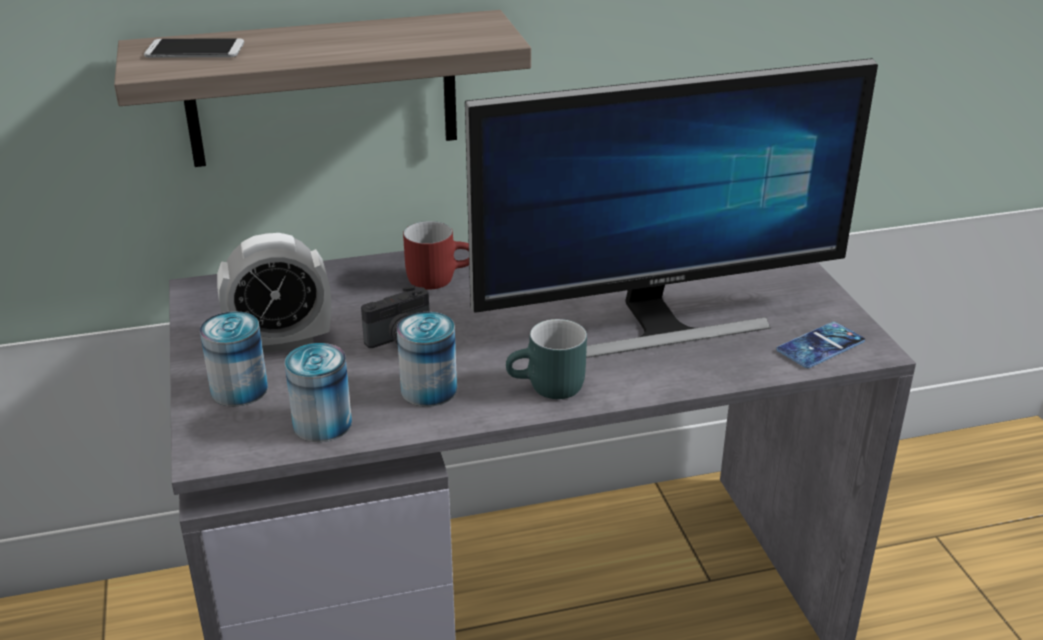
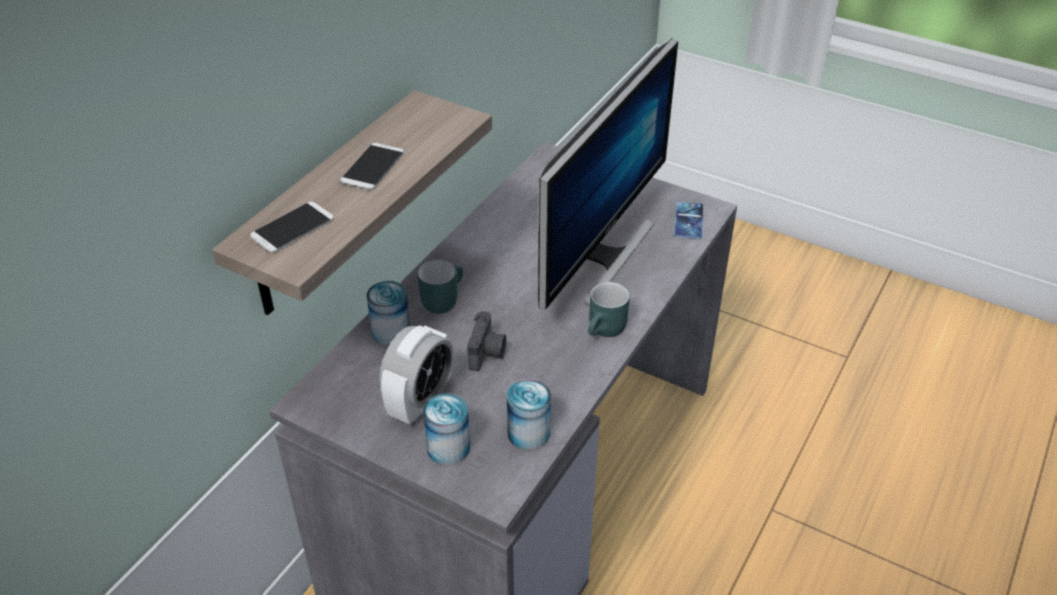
camera: 45 degrees left, 10 degrees up
(343, 40) = (373, 167): none -> phone
(428, 389) = (550, 373): can -> can (391, 332)
(438, 277) = (441, 298): red mug -> turquoise mug

